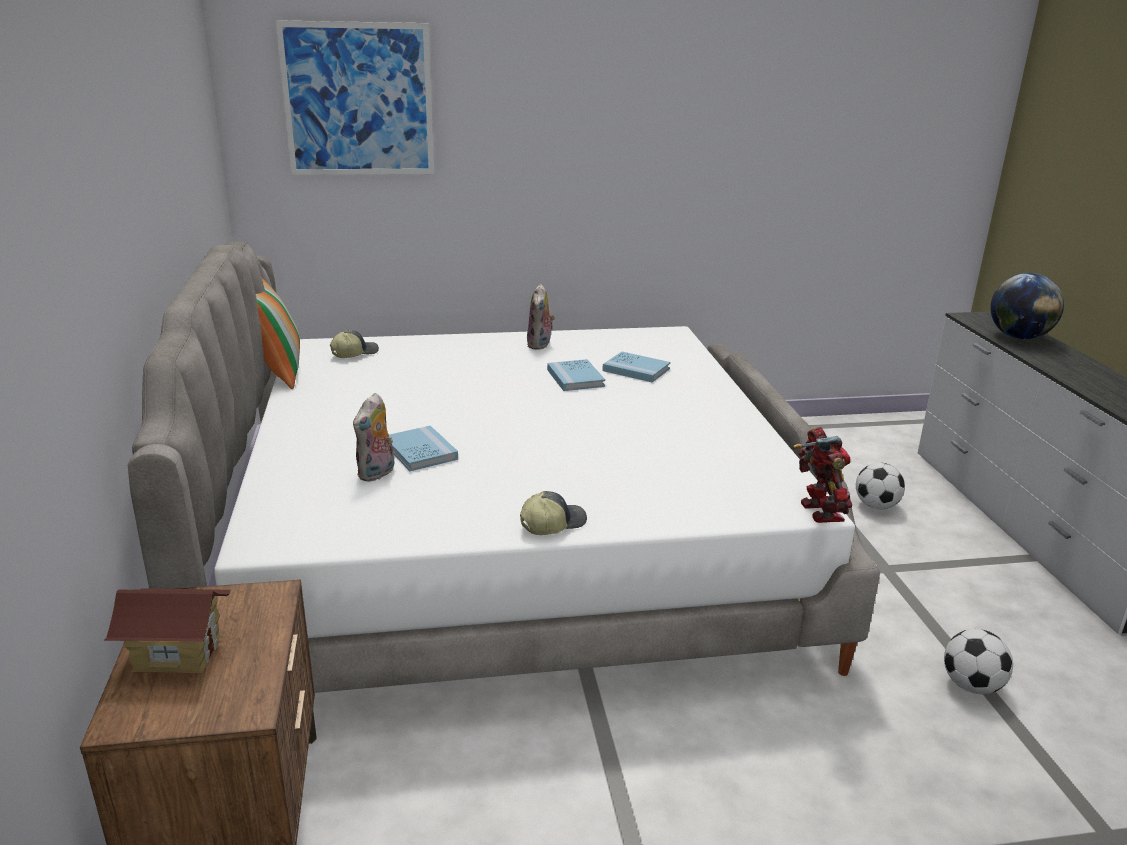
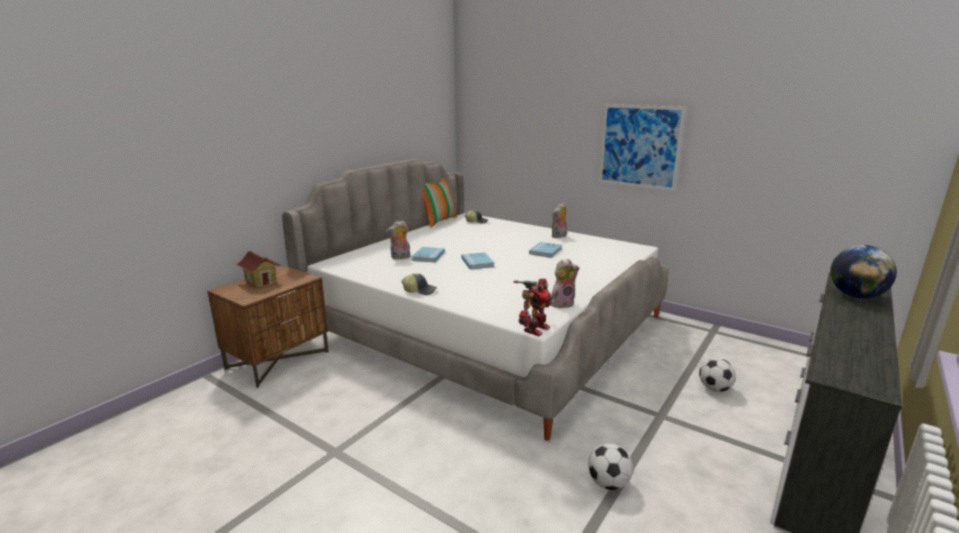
camera: 45 degrees right, 5 degrees down
(358, 100) = (506, 103): picture -> picture (639, 146)
(636, 370) = (582, 256): blue book -> blue book (477, 262)
(767, 458) = (562, 303): none -> plush toy

